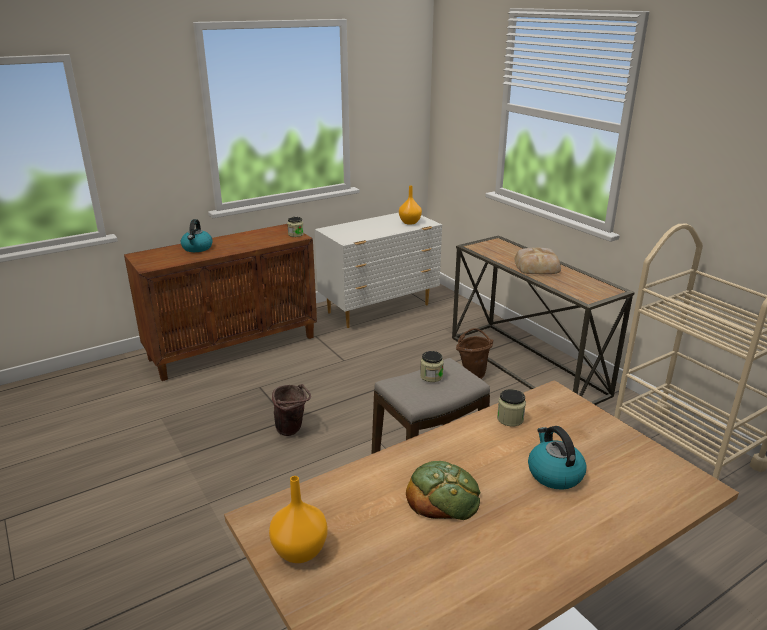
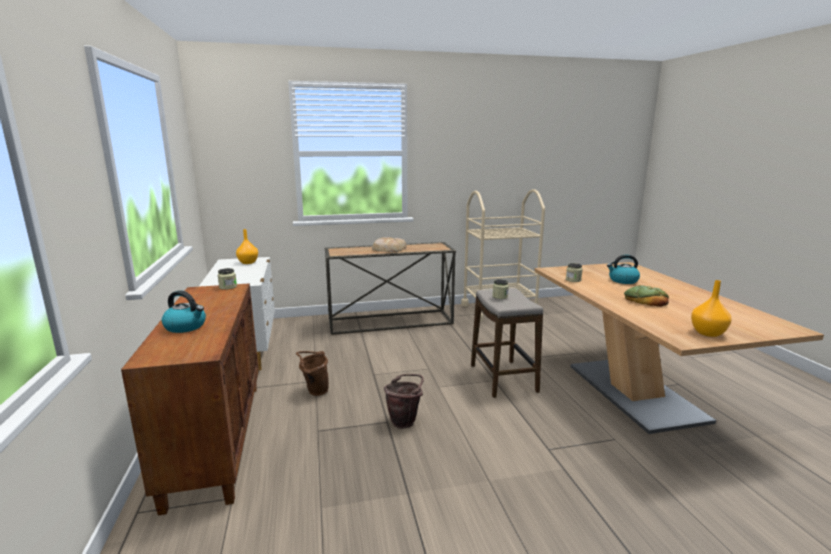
camera: 70 degrees left, 10 degrees down
(473, 373) = (385, 338): brown bucket -> brown bucket (314, 391)

